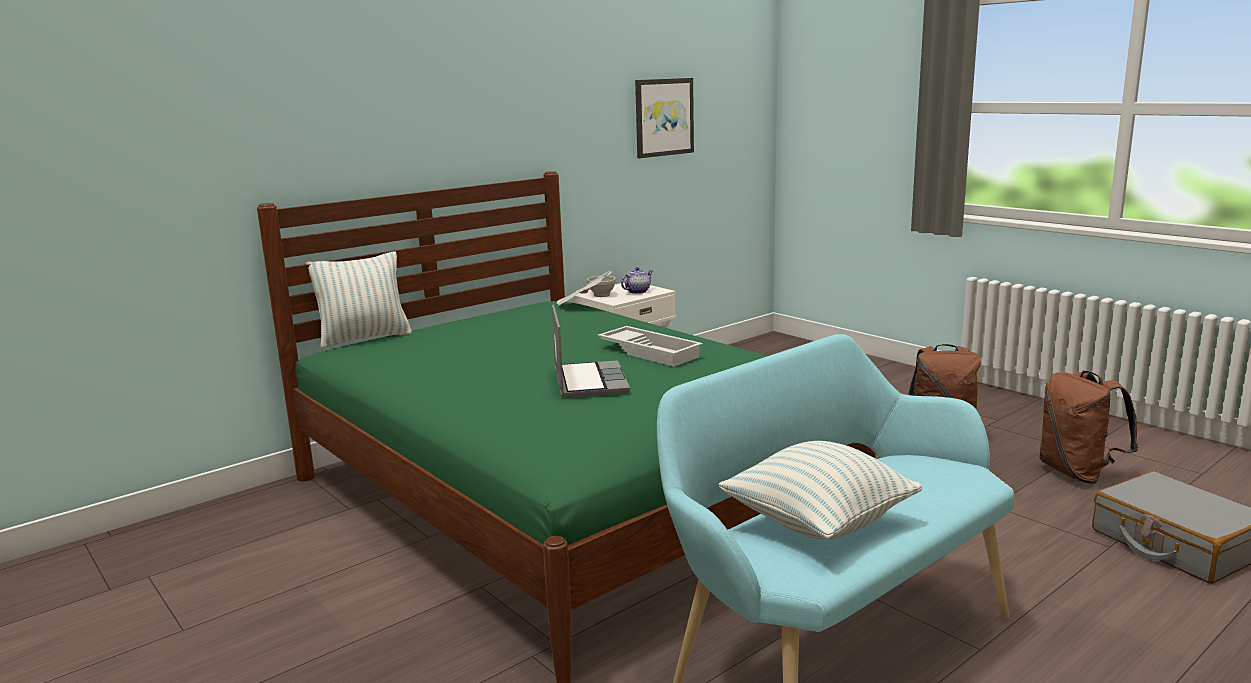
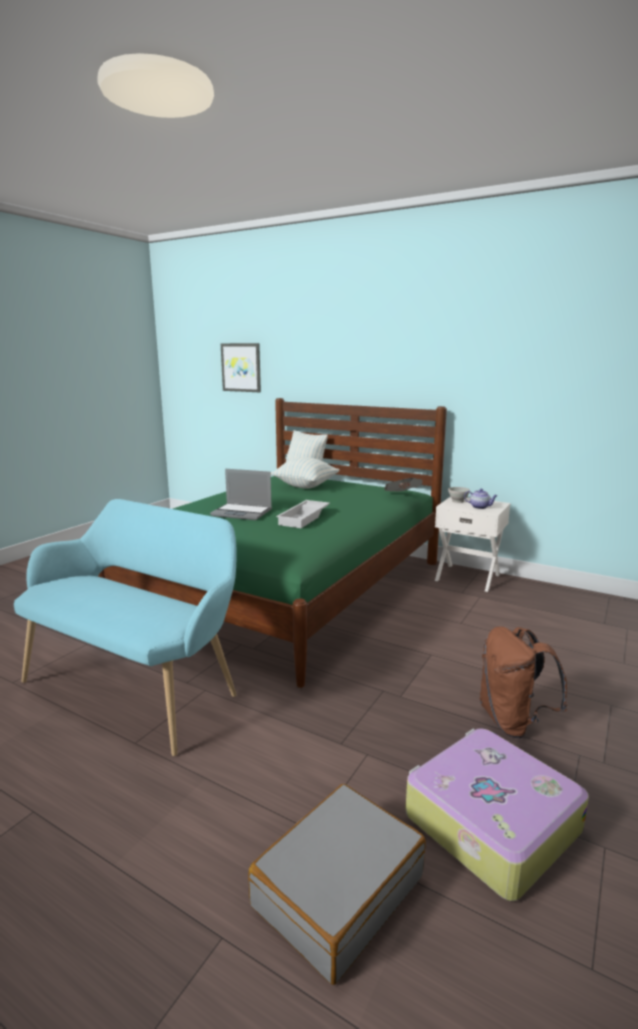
camera: 70 degrees right, 0 degrees up
(588, 381) = (242, 513): laptop -> laptop turned 45 degrees clockwise
(663, 117) = (571, 378): picture -> picture (241, 367)
(818, 523) = (94, 591): pillow -> pillow (305, 486)
(1078, 473) = (489, 822): brown backpack -> suitcase

